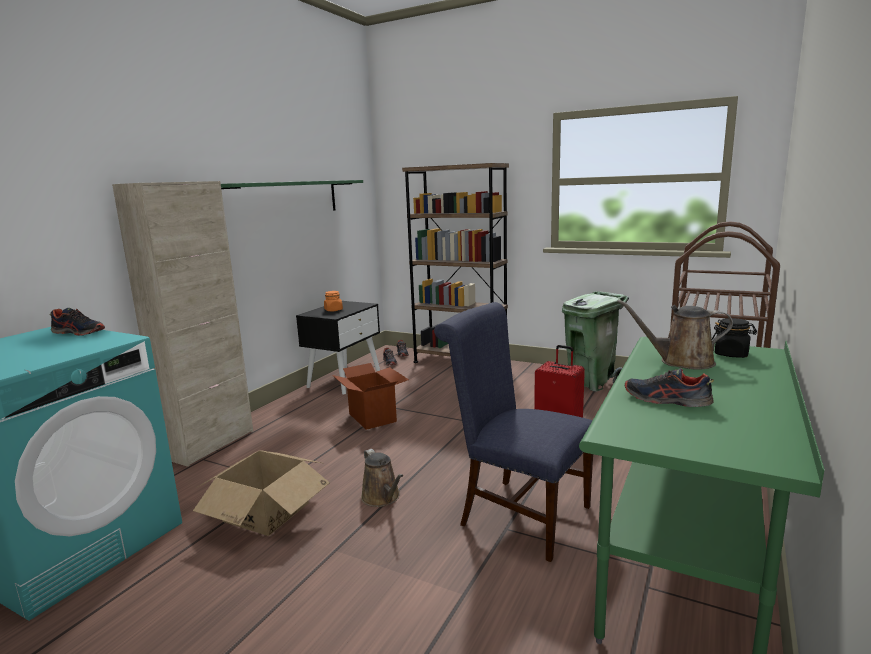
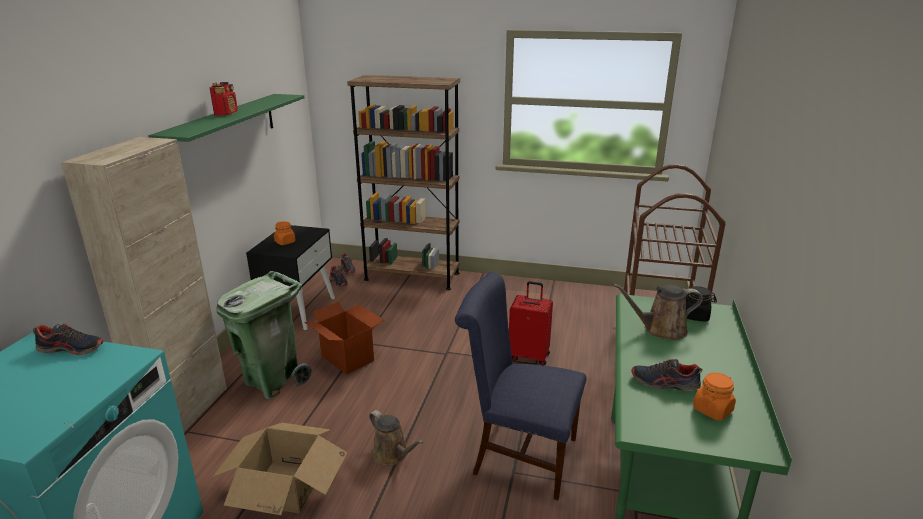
camera: 15 degrees left, 10 degrees up
(283, 181) = (226, 113): none -> radio
(591, 382) = (544, 295): green trash can -> green trash can (273, 381)
(723, 425) = (712, 410): none -> orange jar

